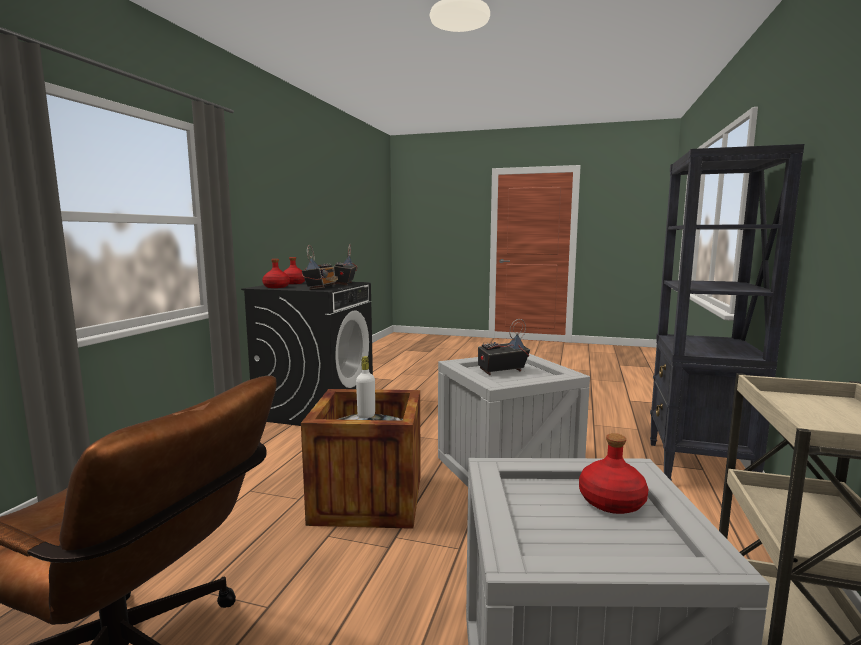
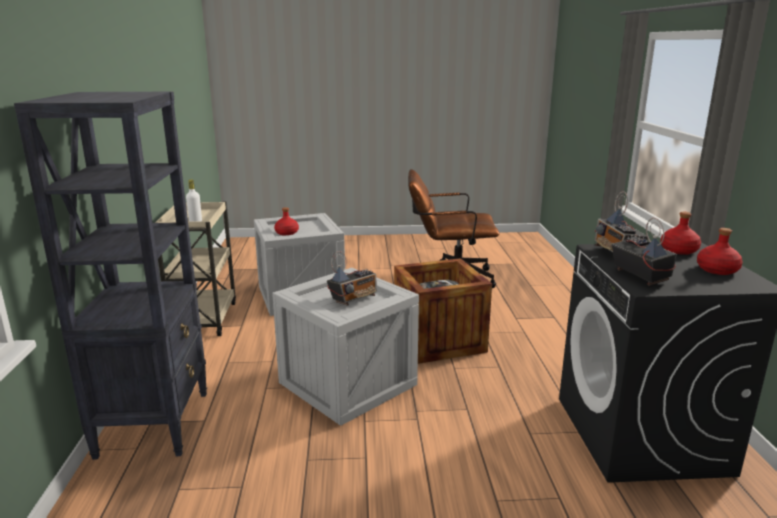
camera: 160 degrees right, 10 degrees up
(366, 415) = (441, 282): white bottle -> white bottle (195, 222)

